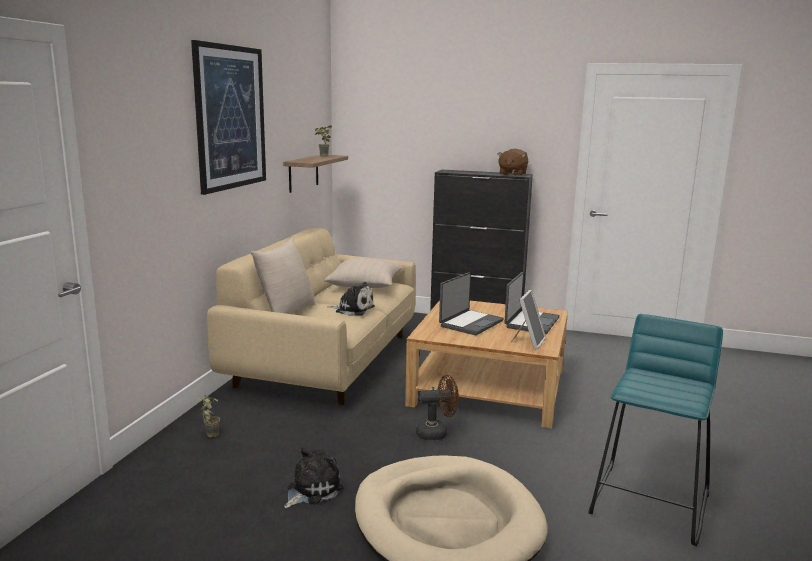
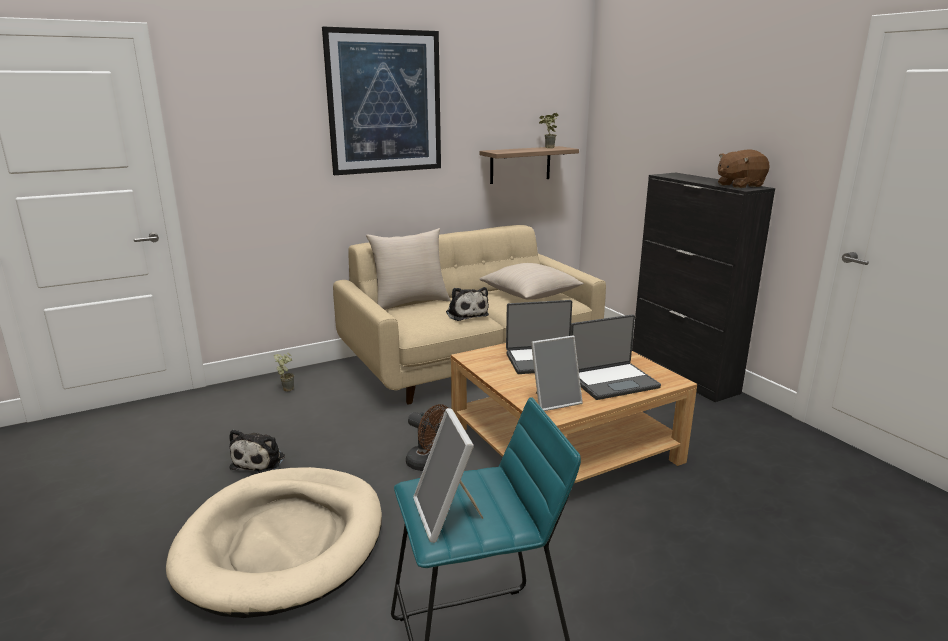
camera: 45 degrees right, 5 degrees up
(311, 490) = (260, 460): plush toy -> plush toy turned 105 degrees clockwise
(672, 393) = (447, 516): none -> picture frame

